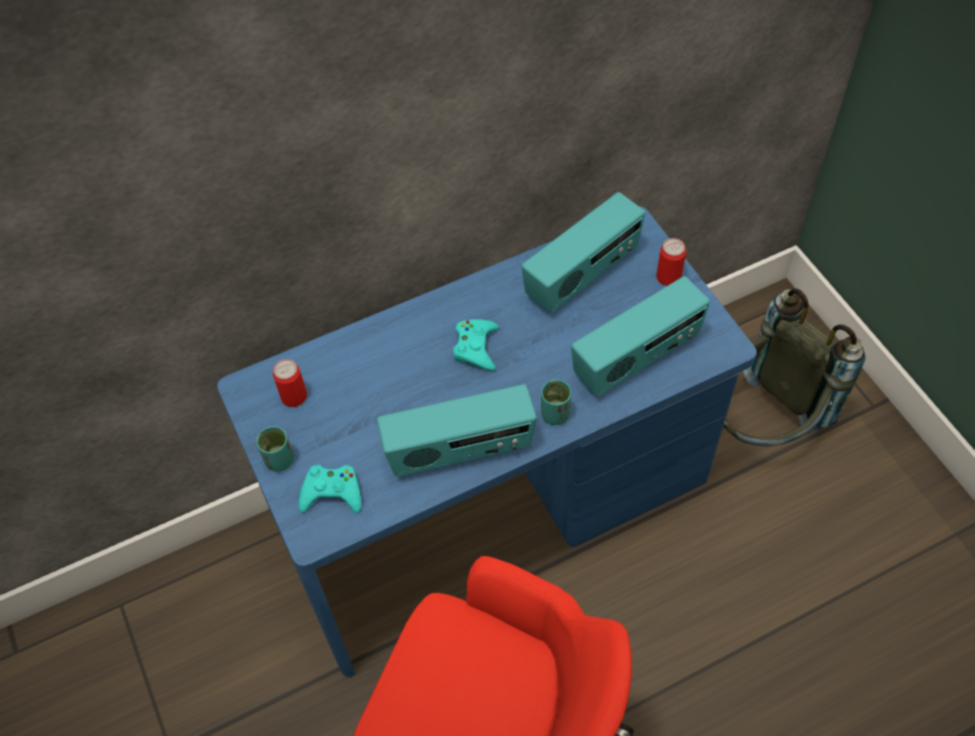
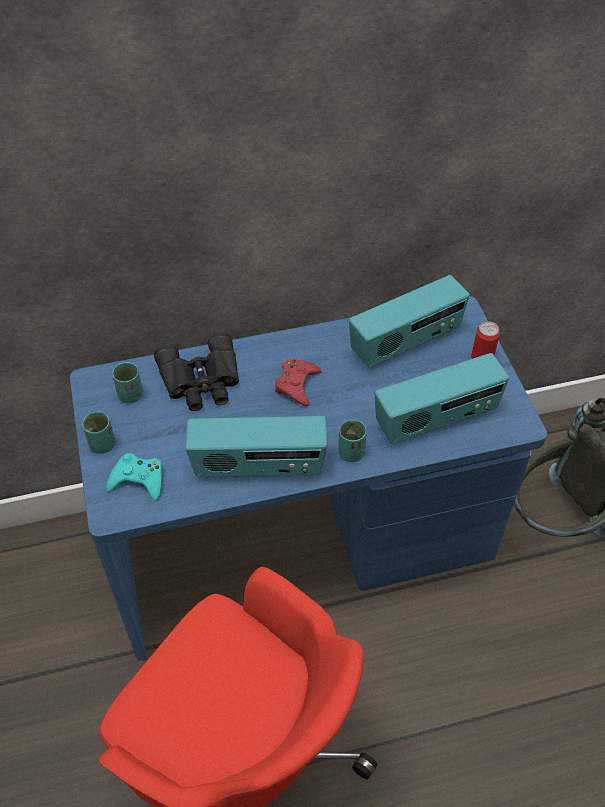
camera: 10 degrees right, 5 degrees down
(294, 396) = (130, 395): can -> turquoise cup
(369, 364) = (201, 381): none -> black binoculars
(476, 347) = (297, 385): turquoise game controller -> red game controller

